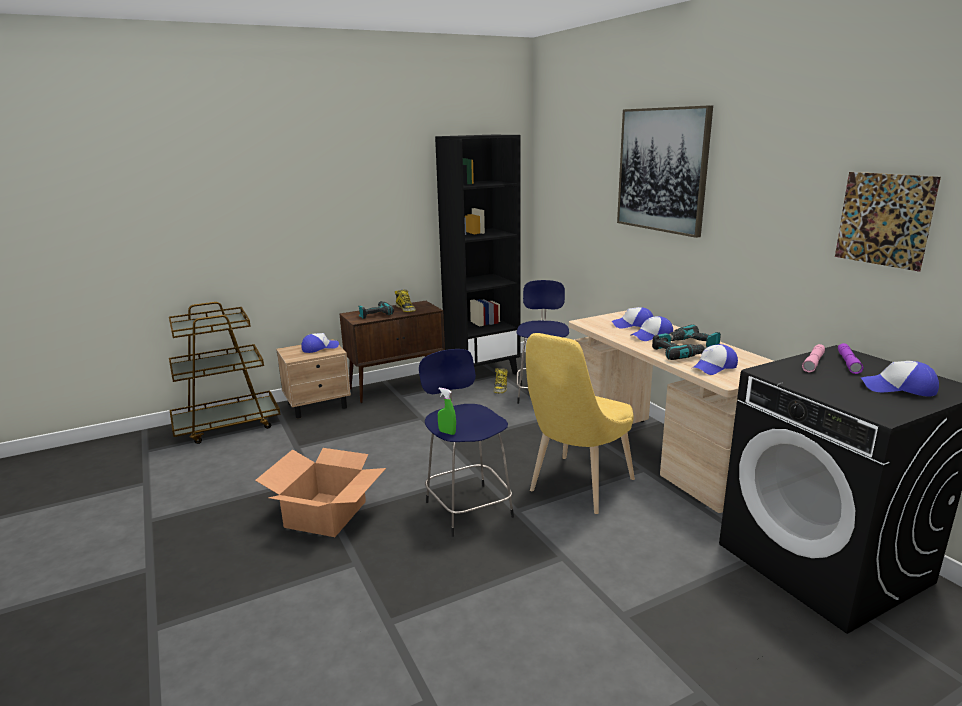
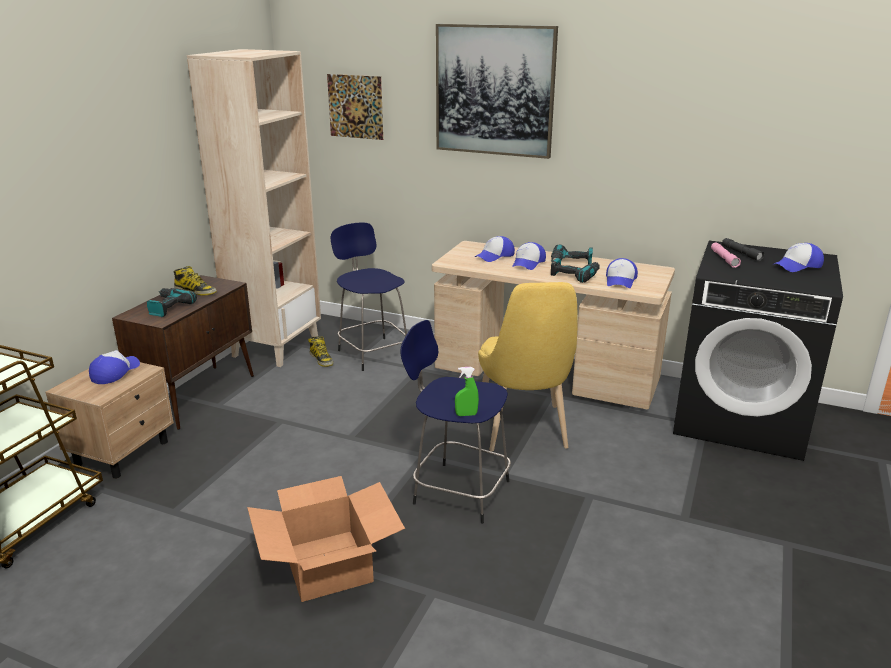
camera: 40 degrees left, 5 degrees up
(482, 371) = (276, 347): black bookcase -> beige bookcase
(848, 363) = (741, 253): purple flashlight -> grey flashlight
(884, 219) = (743, 131): picture -> picture (355, 106)

